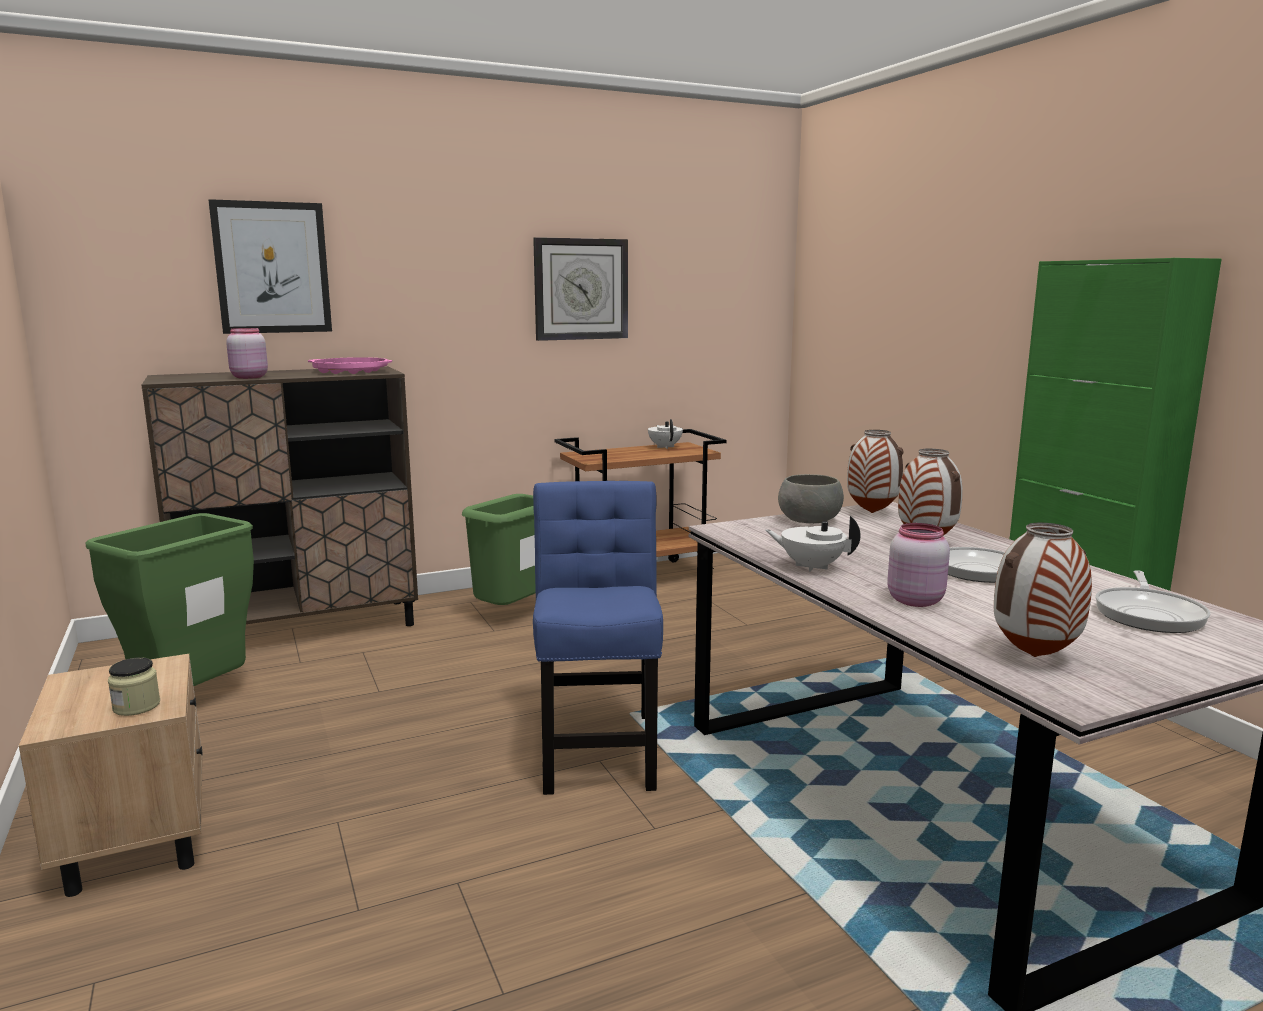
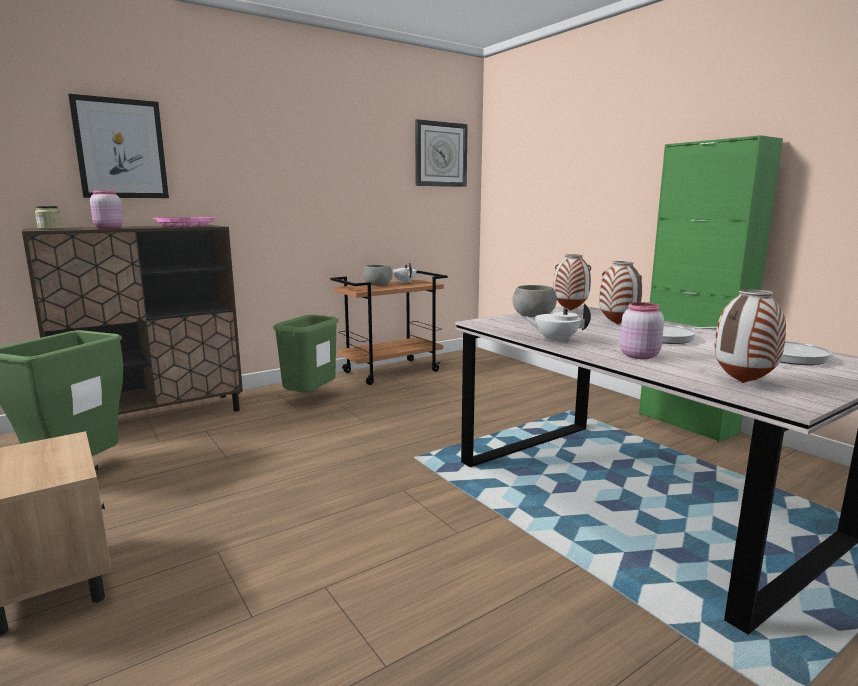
camera: 10 degrees left, 0 degrees up
(136, 706) = (51, 472): jar -> jar (50, 228)
(581, 289) = (345, 173): wall clock -> wall clock (440, 154)
(598, 746) = (399, 481): blue chair -> none
(623, 451) = (378, 285): none -> grey bowl

